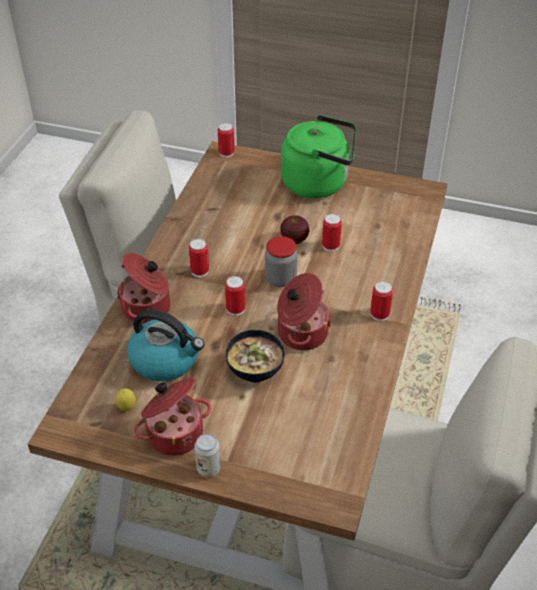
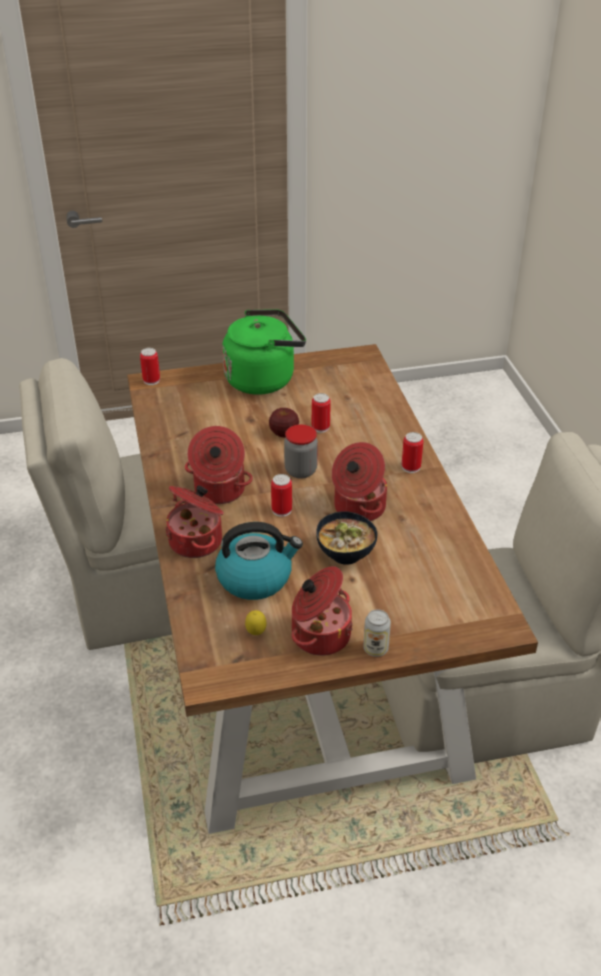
camera: 30 degrees left, 5 degrees down
(200, 271) = (219, 491): can -> cooking pot

